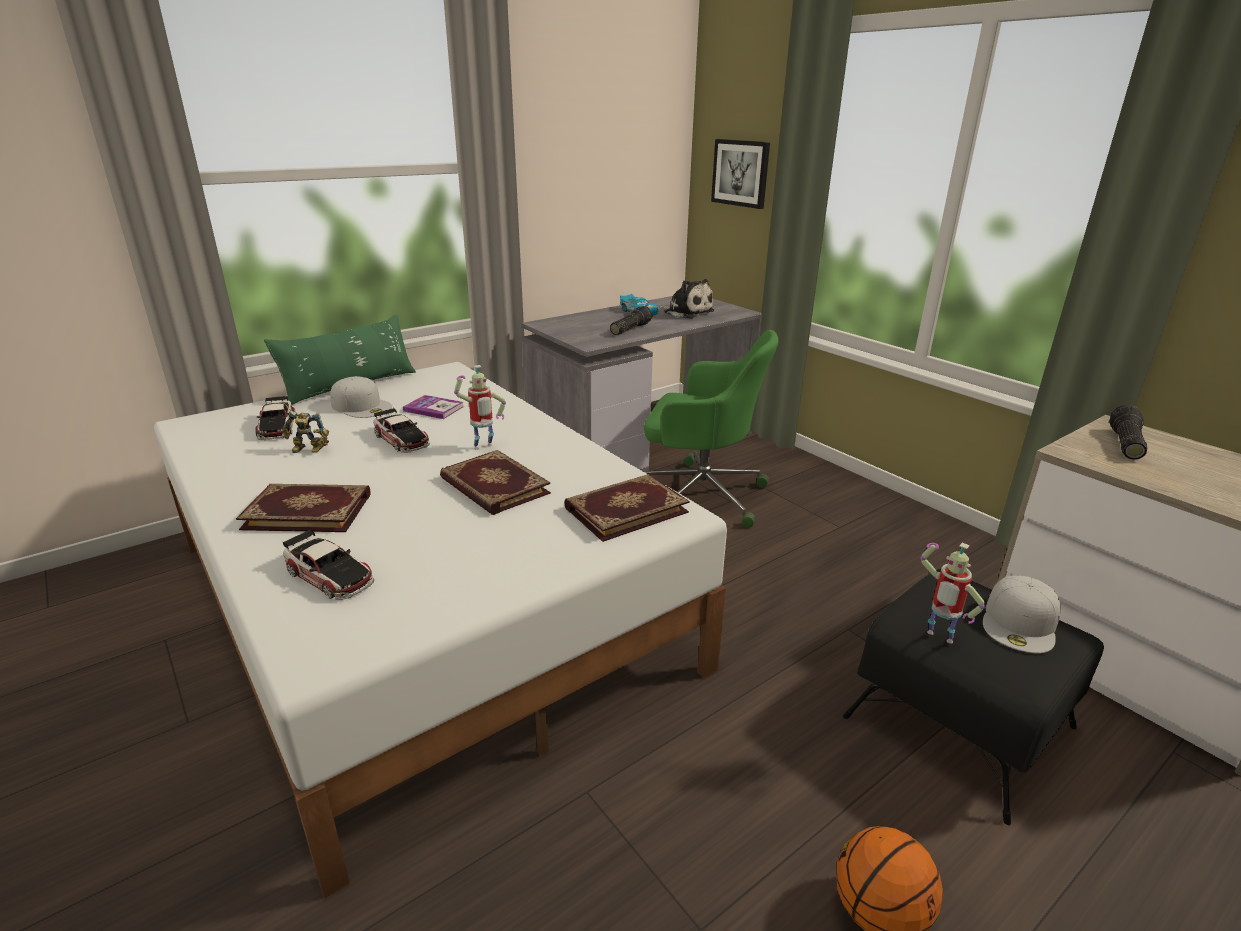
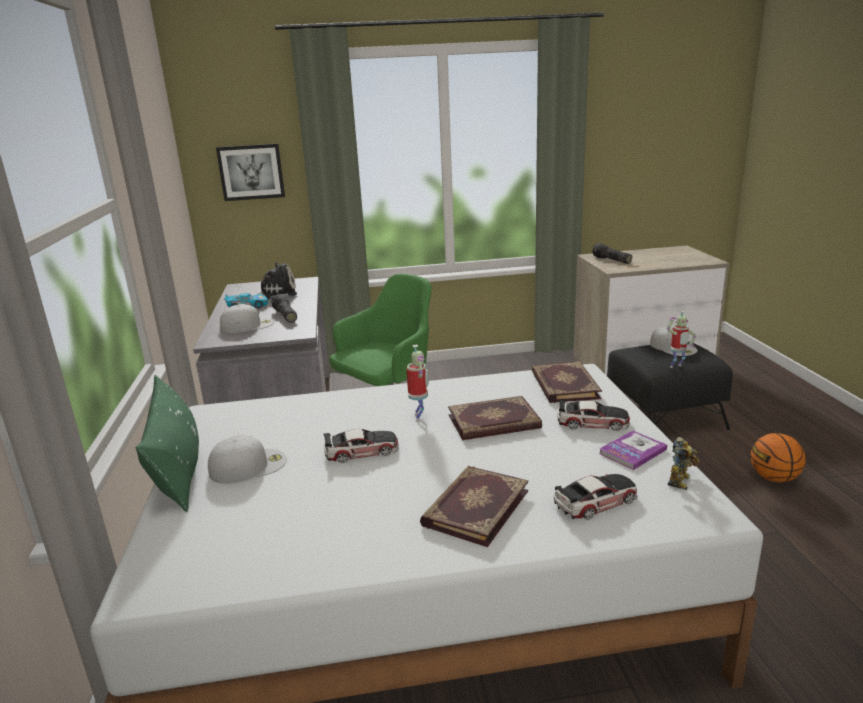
camera: 60 degrees left, 5 degrees down
(277, 427) = (243, 520): toy car -> toy car (592, 422)
(308, 450) = (334, 503): toy robot -> toy robot (681, 481)
(434, 408) = (306, 429): book -> book (632, 451)
(592, 323) = (248, 325): none -> white cap

